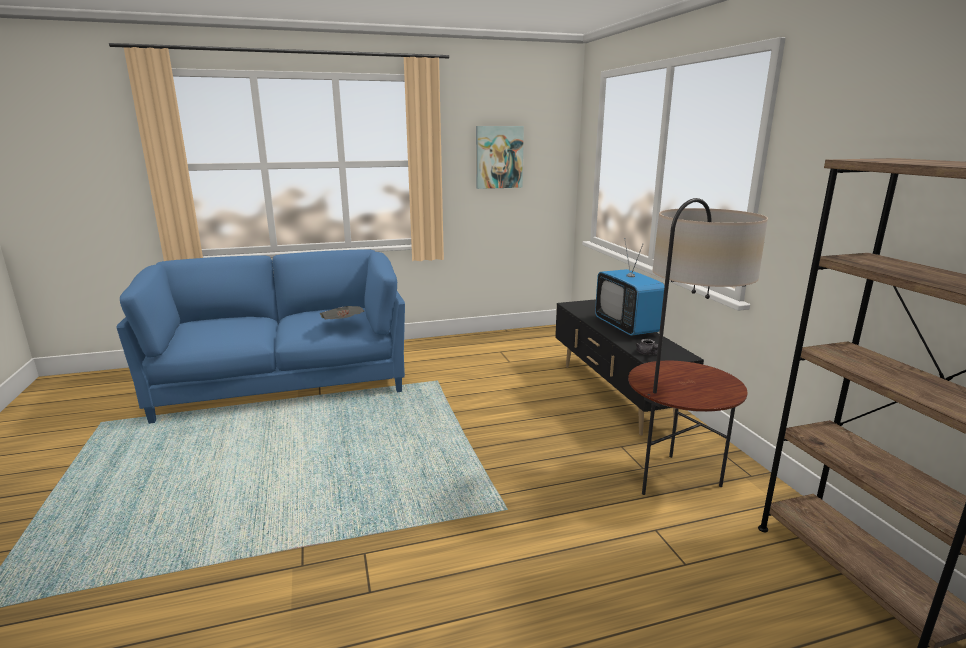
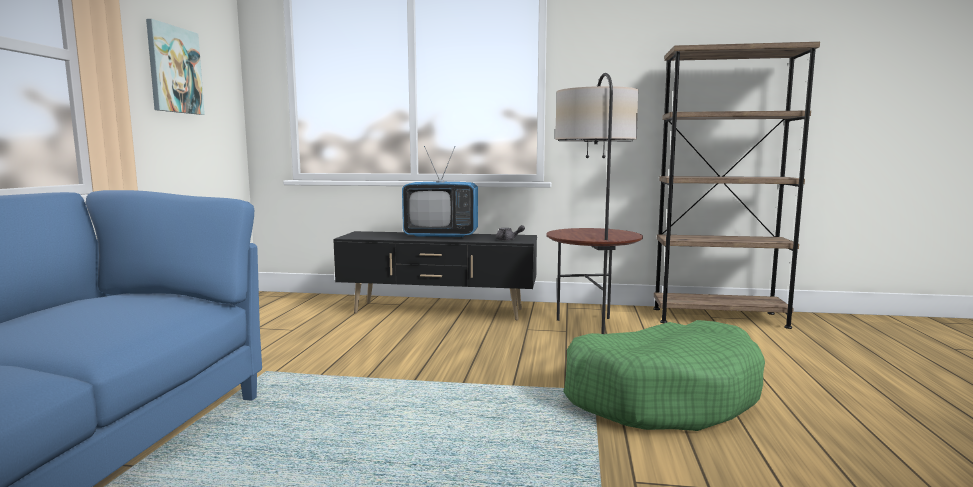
camera: 65 degrees left, 10 degrees down
(343, 324) = (164, 305): newspaper -> none
(525, 550) = (661, 395): none -> green dog bed

